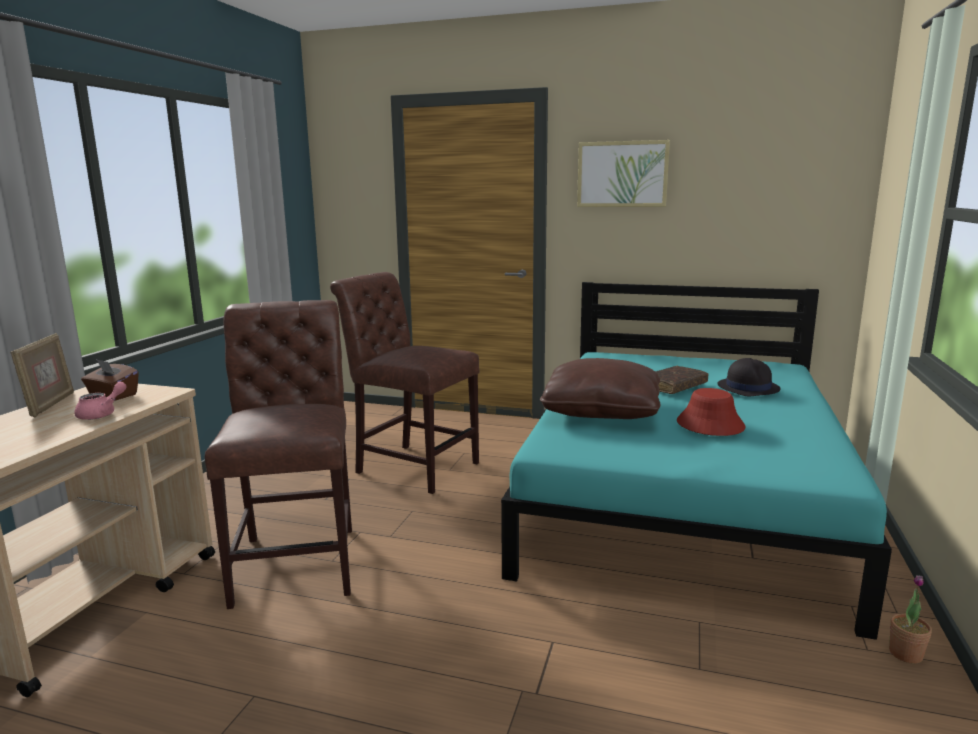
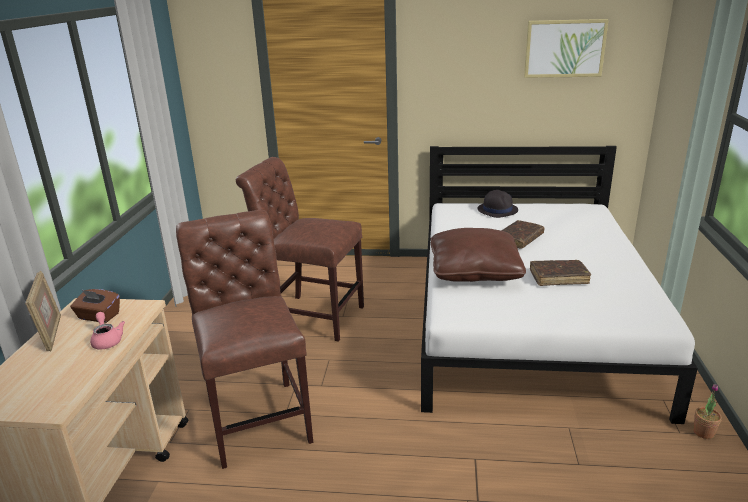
camera: 10 degrees left, 10 degrees up
(102, 414) = (107, 340): pink teapot -> pink teapot turned 45 degrees counterclockwise
(622, 174) = (461, 56): picture -> picture (564, 48)
(681, 497) = (527, 322): turquoise bed -> white bed
(709, 425) = (558, 277): red hat -> brown book
(748, 387) = (574, 235): black hat -> black hat (497, 210)

